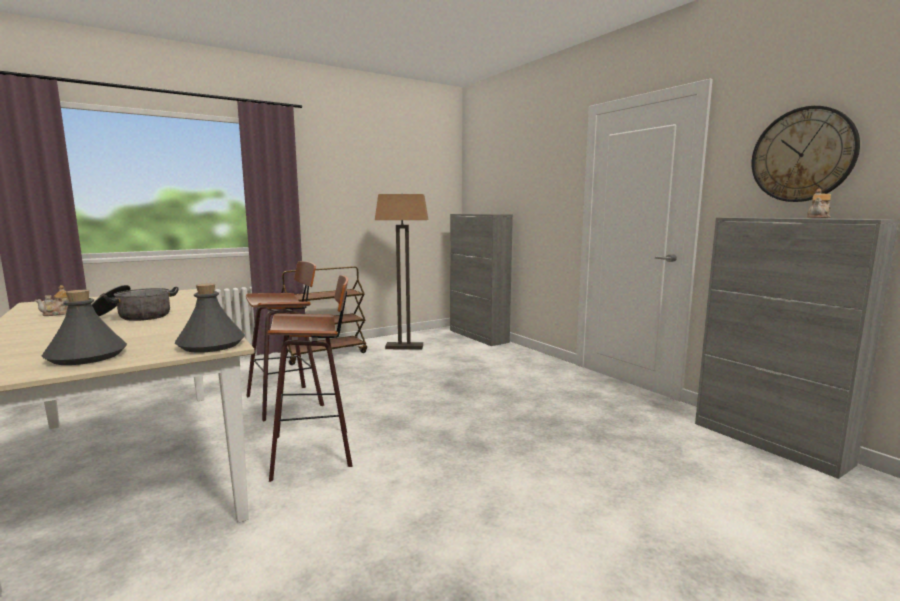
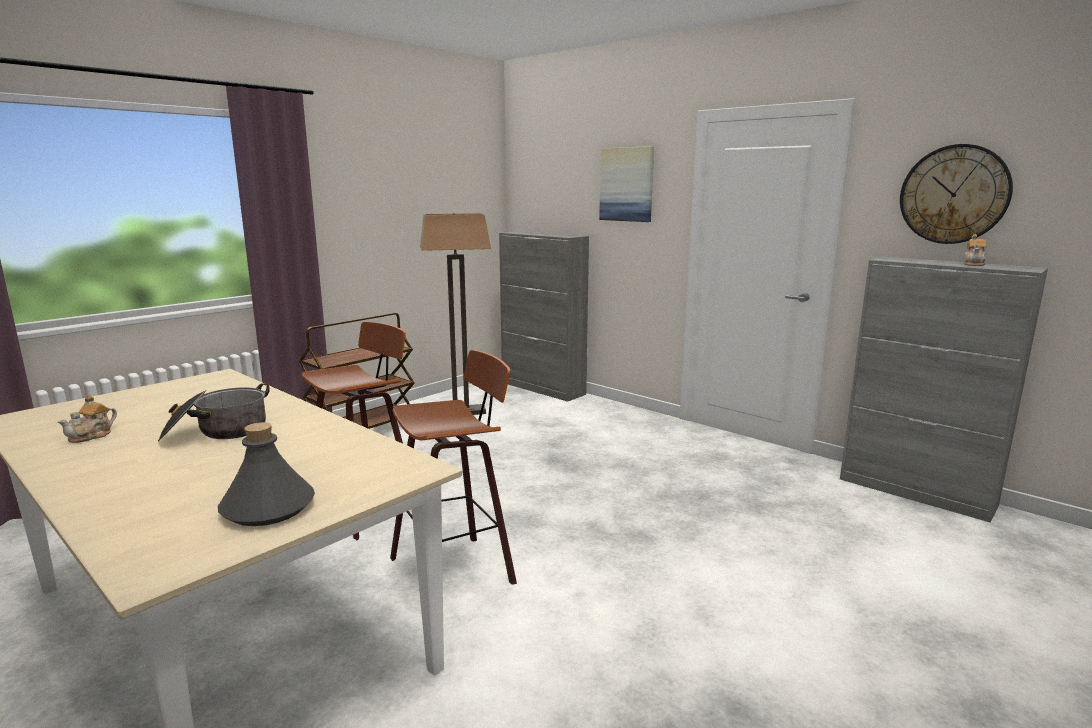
camera: 15 degrees left, 5 degrees up
(211, 345) = (404, 470): grey bottle -> none
(539, 171) = (627, 184): none -> picture

